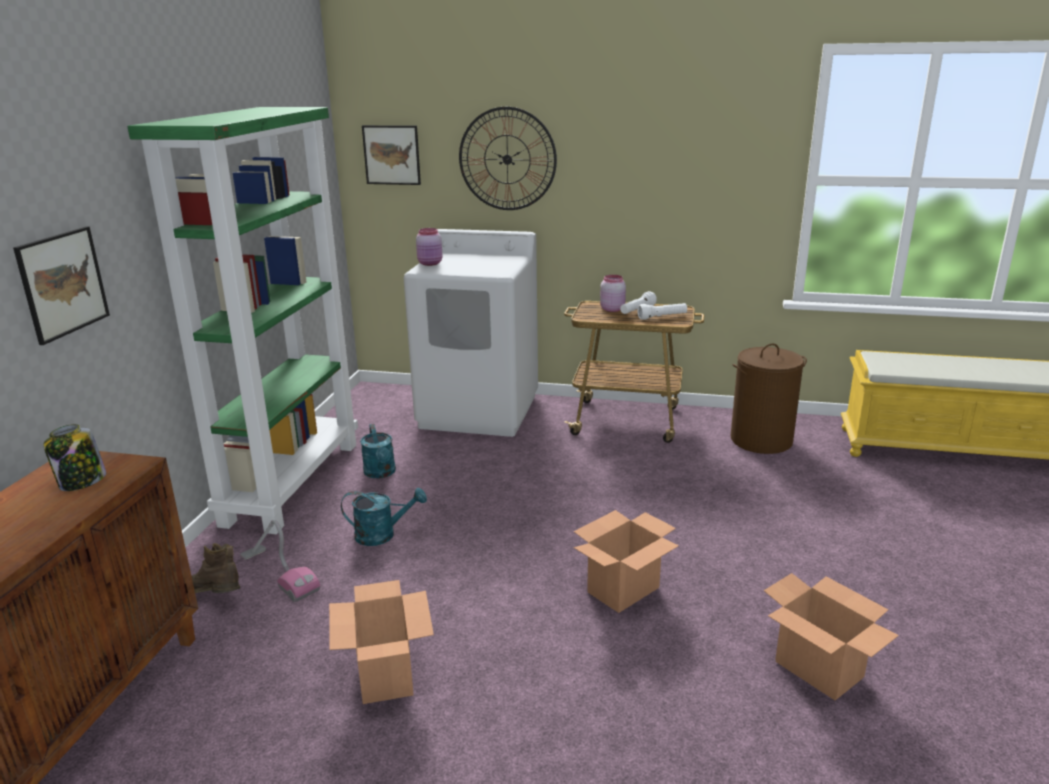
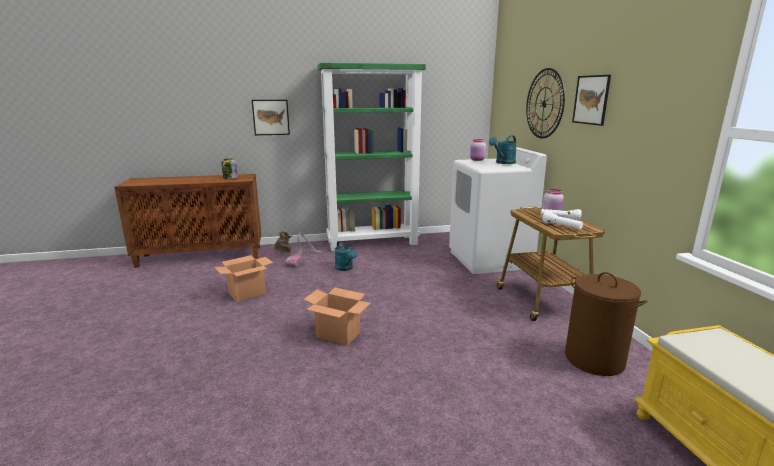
camera: 65 degrees right, 5 degrees down
(381, 473) = (397, 255): turquoise watering can -> turquoise watering can (503, 163)
(391, 155) = (506, 100): picture -> picture (591, 100)
(820, 670) = (290, 418): cardboard box -> none

